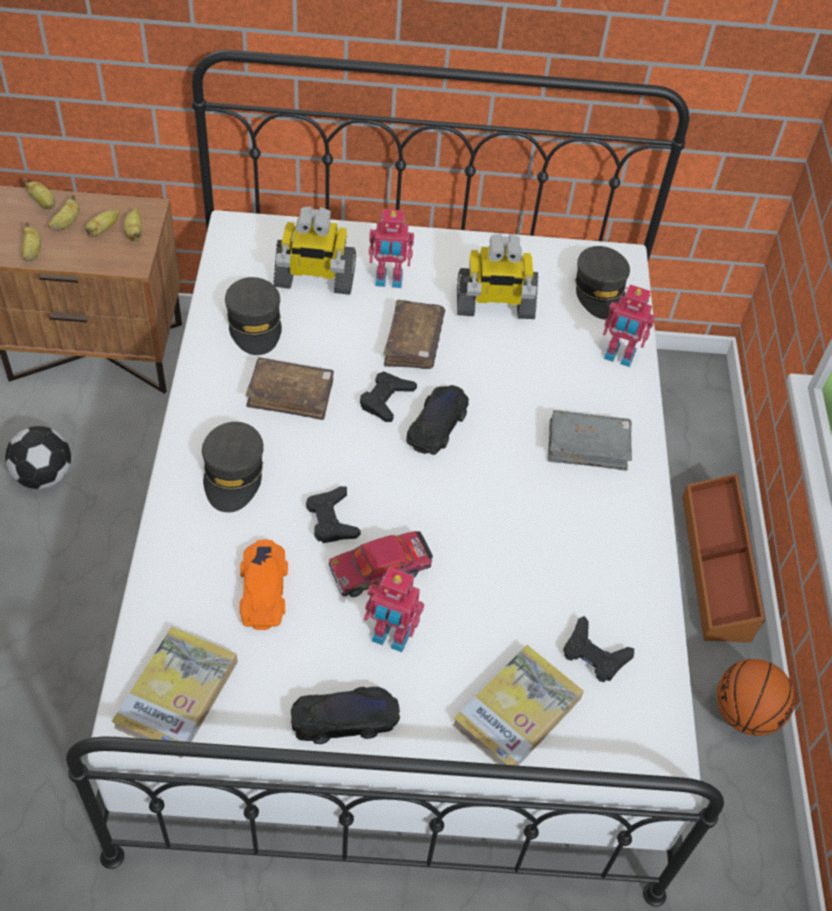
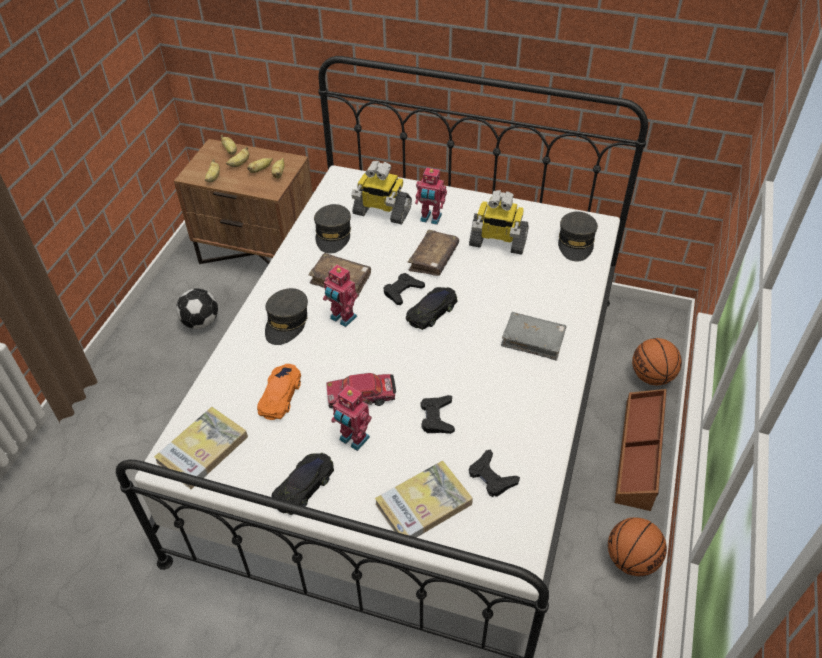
camera: 20 degrees right, 5 degrees down
(331, 519) = (340, 360): black game controller -> black game controller (437, 417)
(345, 719) = (304, 486): black toy car -> black toy car turned 60 degrees counterclockwise
(619, 356) = (575, 286): toy robot -> toy robot (342, 318)
(704, 455) = (651, 376): none -> basketball

